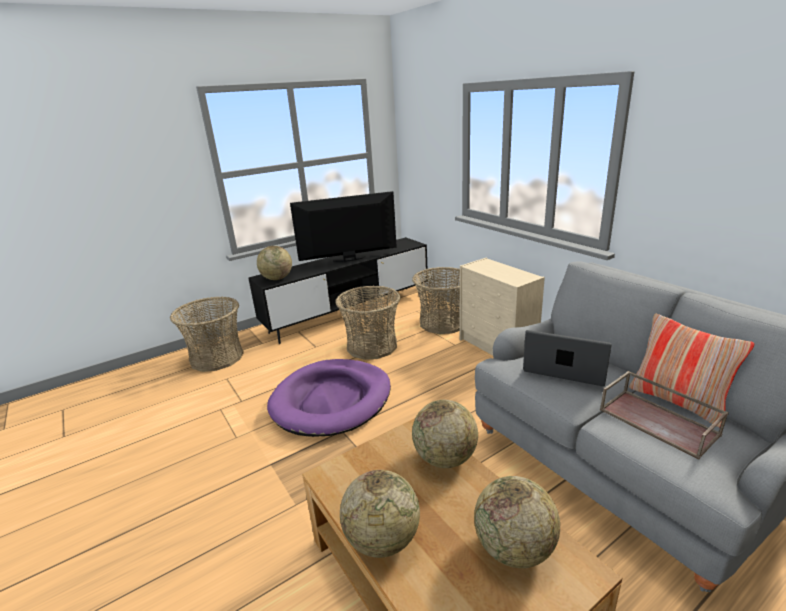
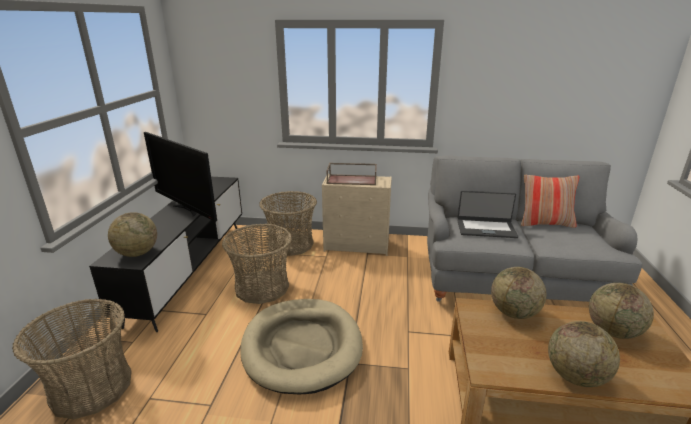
camera: 50 degrees left, 0 degrees up
(332, 400) = (302, 347): purple dog bed -> beige dog bed
(349, 259) = (187, 210): television -> television turned 75 degrees counterclockwise
(565, 369) = (486, 228): laptop -> laptop turned 150 degrees counterclockwise
(659, 422) = (559, 236): brown tray -> brown tray (352, 180)

